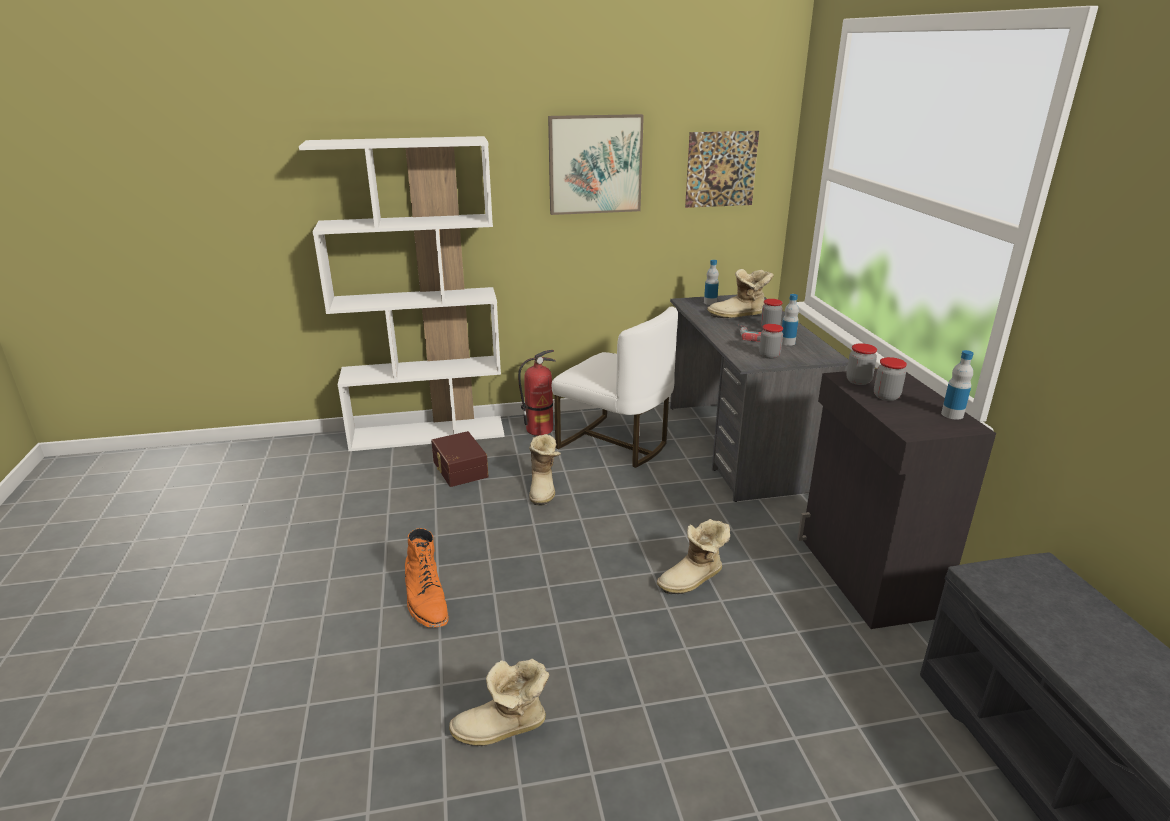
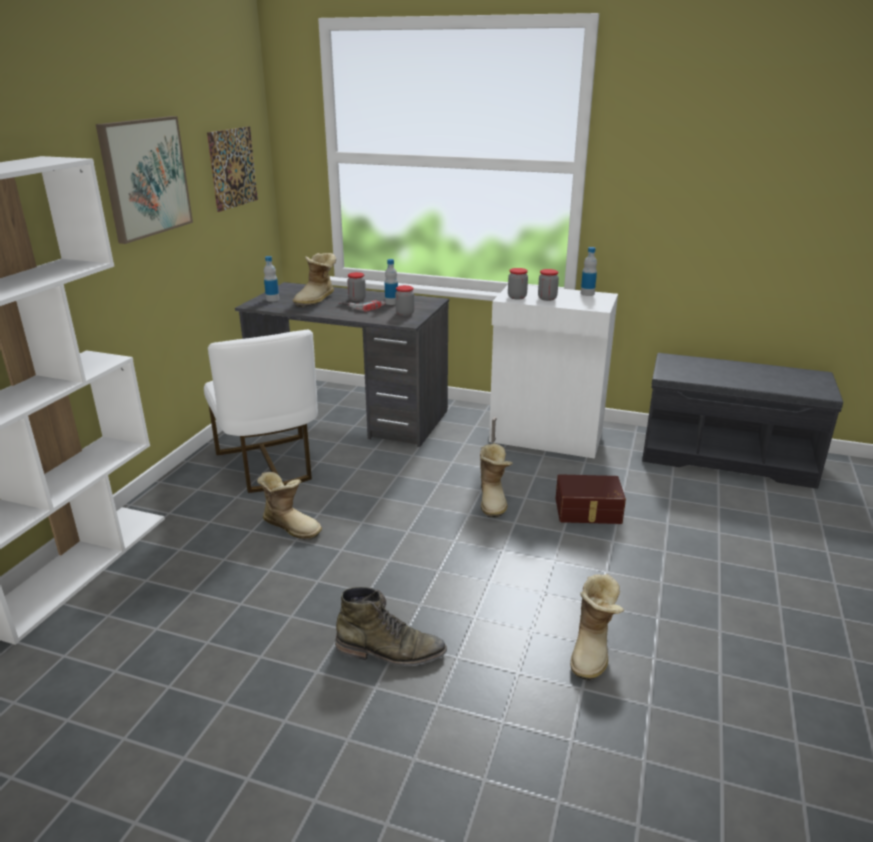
camera: 60 degrees left, 0 degrees up
(426, 599) = (391, 651): orange boot -> green boot
(459, 469) = (186, 567): brown storage box -> brown storage box (588, 511)
(539, 430) = (184, 494): fire extinguisher -> none
(615, 443) = (269, 465): white chair -> white chair turned 90 degrees clockwise
(865, 576) = (546, 438): black cabinet -> white cabinet

